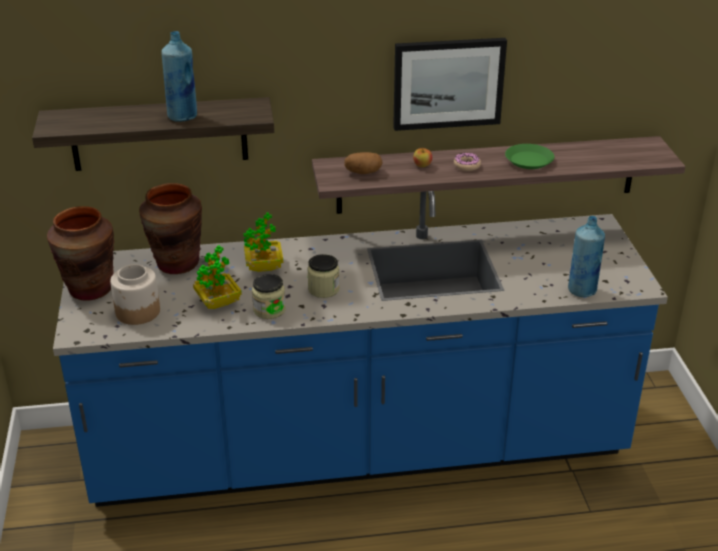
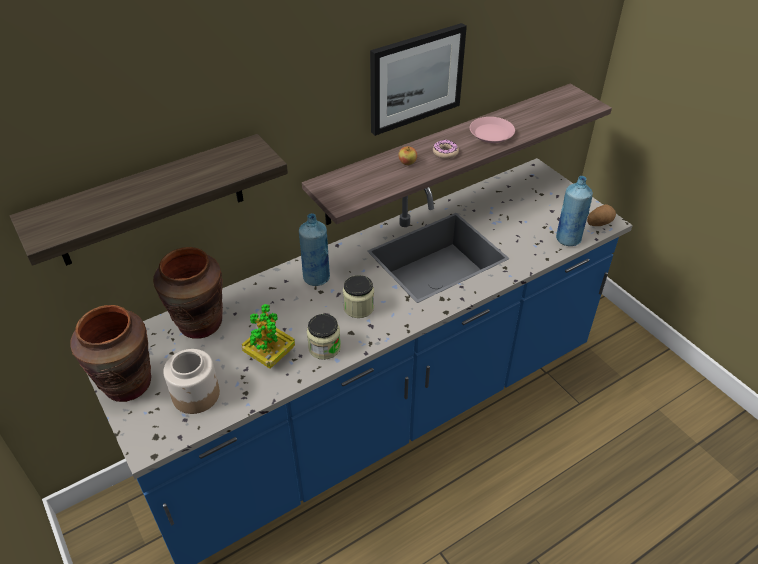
camera: 25 degrees left, 10 degrees up
(183, 116) = (185, 180): blue bottle -> blue bottle (316, 278)
(264, 266) = (287, 300): potted plant -> none
(363, 172) = (361, 184): potato -> potato (598, 223)
(529, 160) = (491, 133): green plate -> pink plate

